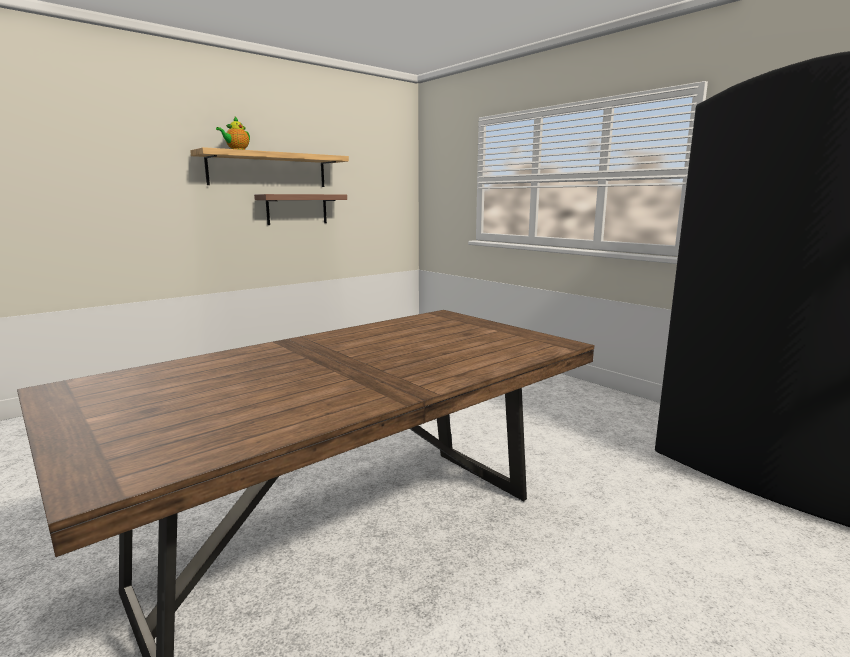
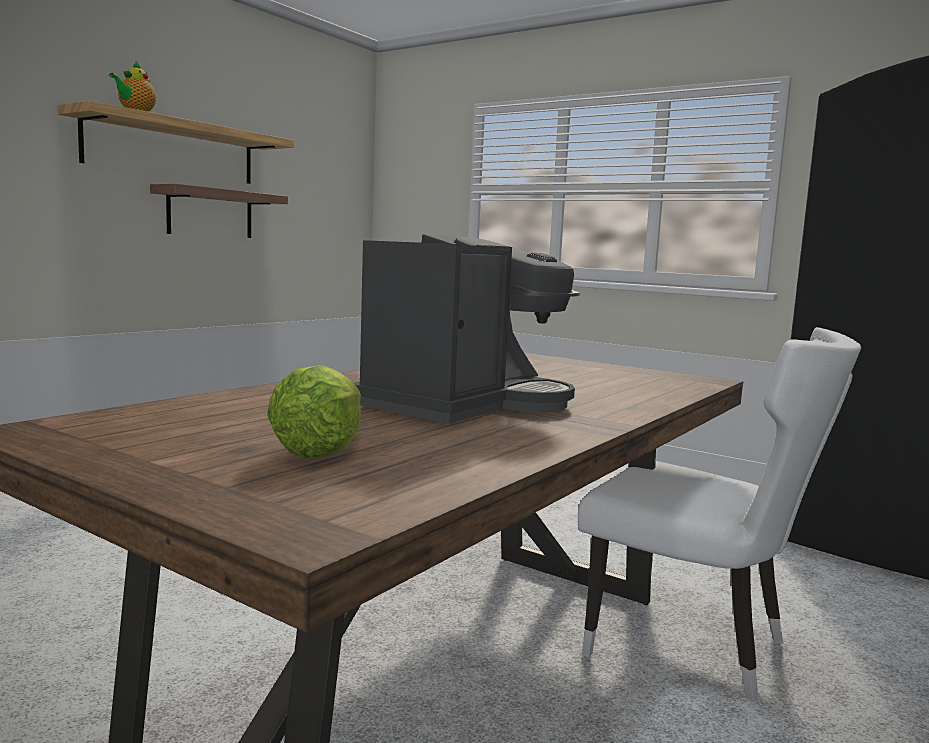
camera: 15 degrees left, 5 degrees down
(194, 412) = (320, 449): none -> lettuce
(344, 368) = (464, 403): none -> coffee machine
(540, 538) = (695, 646): none -> white chair

